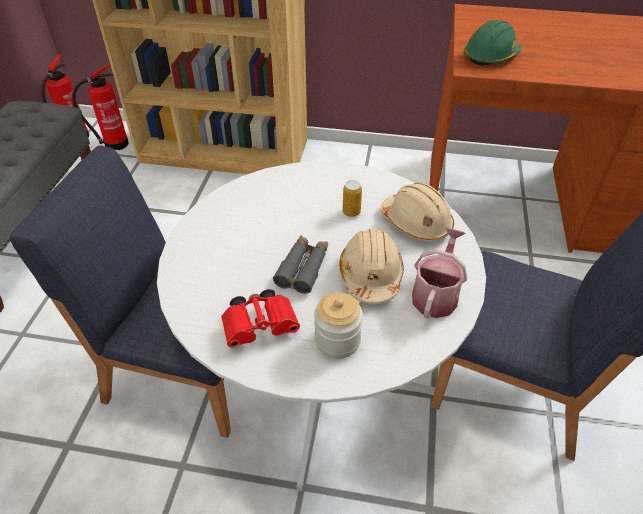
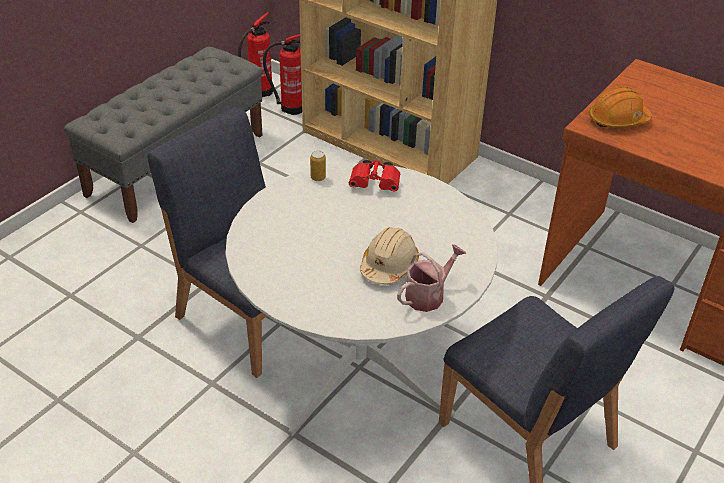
camera: 25 degrees right, 5 degrees down
(262, 326) = (286, 271): red binoculars -> red binoculars (376, 184)
(303, 268) = (342, 244): grey binoculars -> none
(337, 340) = (332, 298): jar -> none
(351, 212) = (409, 217): can -> can (318, 177)
(416, 223) = (456, 242): beige hard hat -> none
(490, 56) = (618, 120): green hard hat -> orange hard hat

